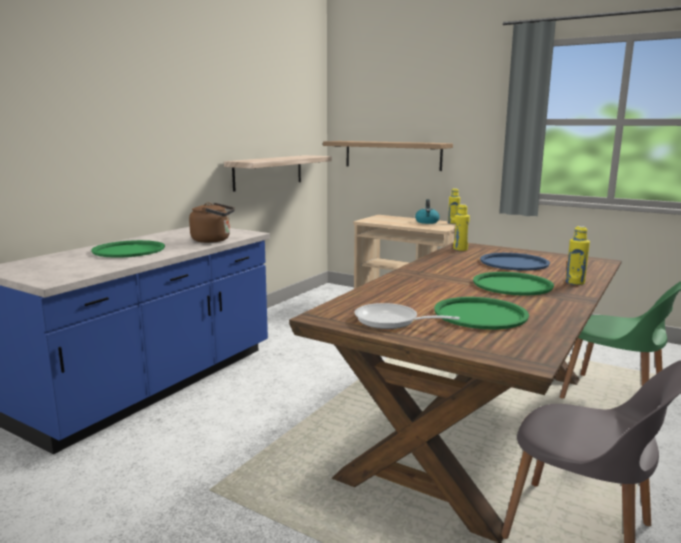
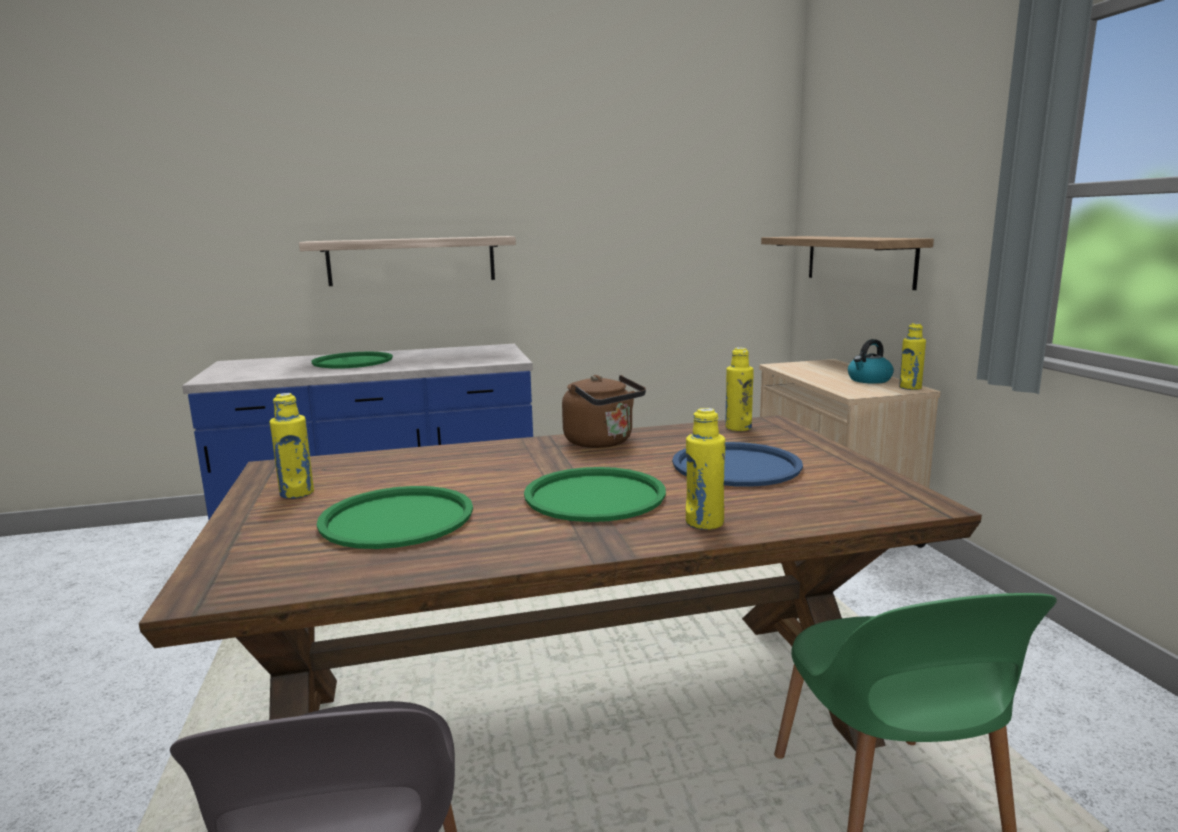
camera: 45 degrees right, 0 degrees up
(213, 240) = (449, 362): brown kettle -> brown kettle (602, 442)
(268, 172) = (652, 281): shelf -> shelf (412, 260)
(391, 321) = (297, 493): frying pan -> yellow bottle

